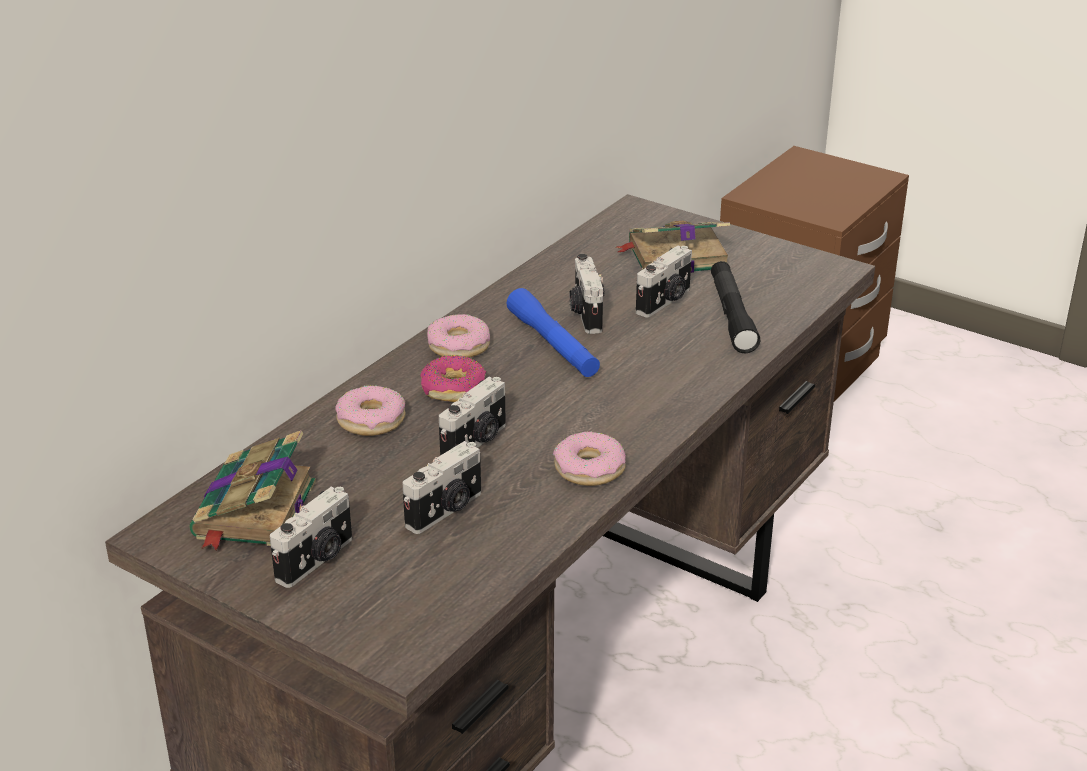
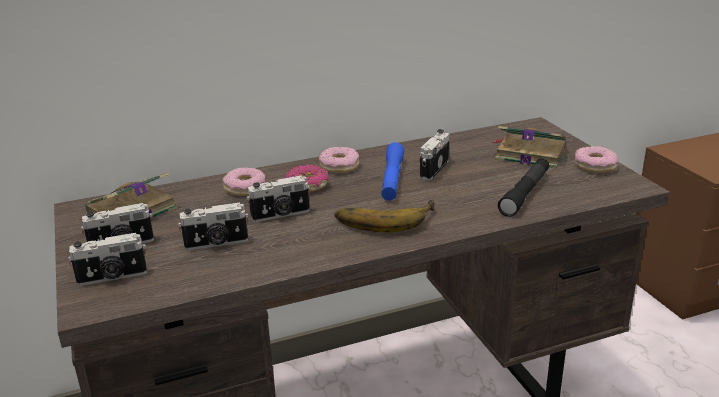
camera: 35 degrees right, 5 degrees down
(589, 469) = (322, 249): donut -> donut (595, 166)
(610, 402) = (384, 218): none -> banana
(665, 301) = (491, 175): camera -> camera (112, 277)

